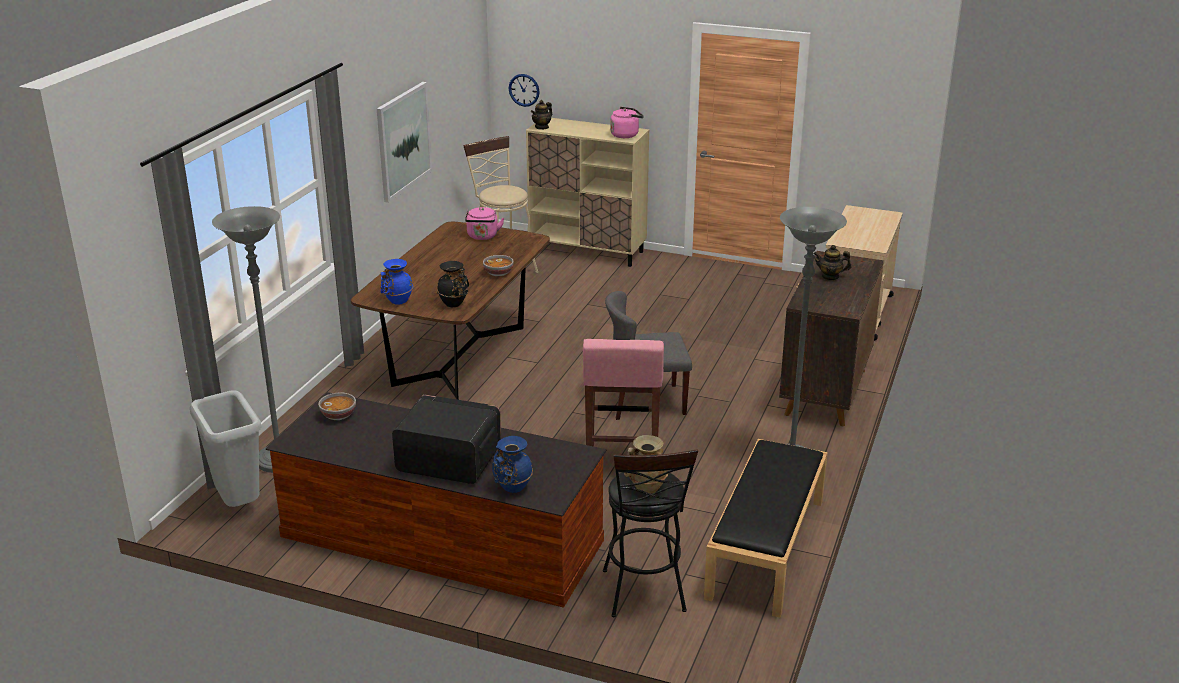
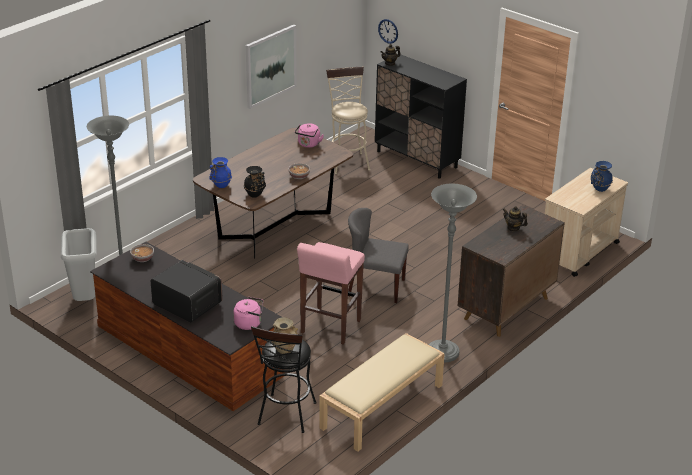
camera: 20 degrees right, 5 degrees up
(512, 488) = (212, 330): blue vase -> blue vase (599, 189)
(588, 251) = (417, 159): beige cabinet -> black cabinet
(626, 135) = (445, 81): pink kettle -> pink kettle (249, 323)
(766, 548) = (382, 407): black bench -> beige bench

